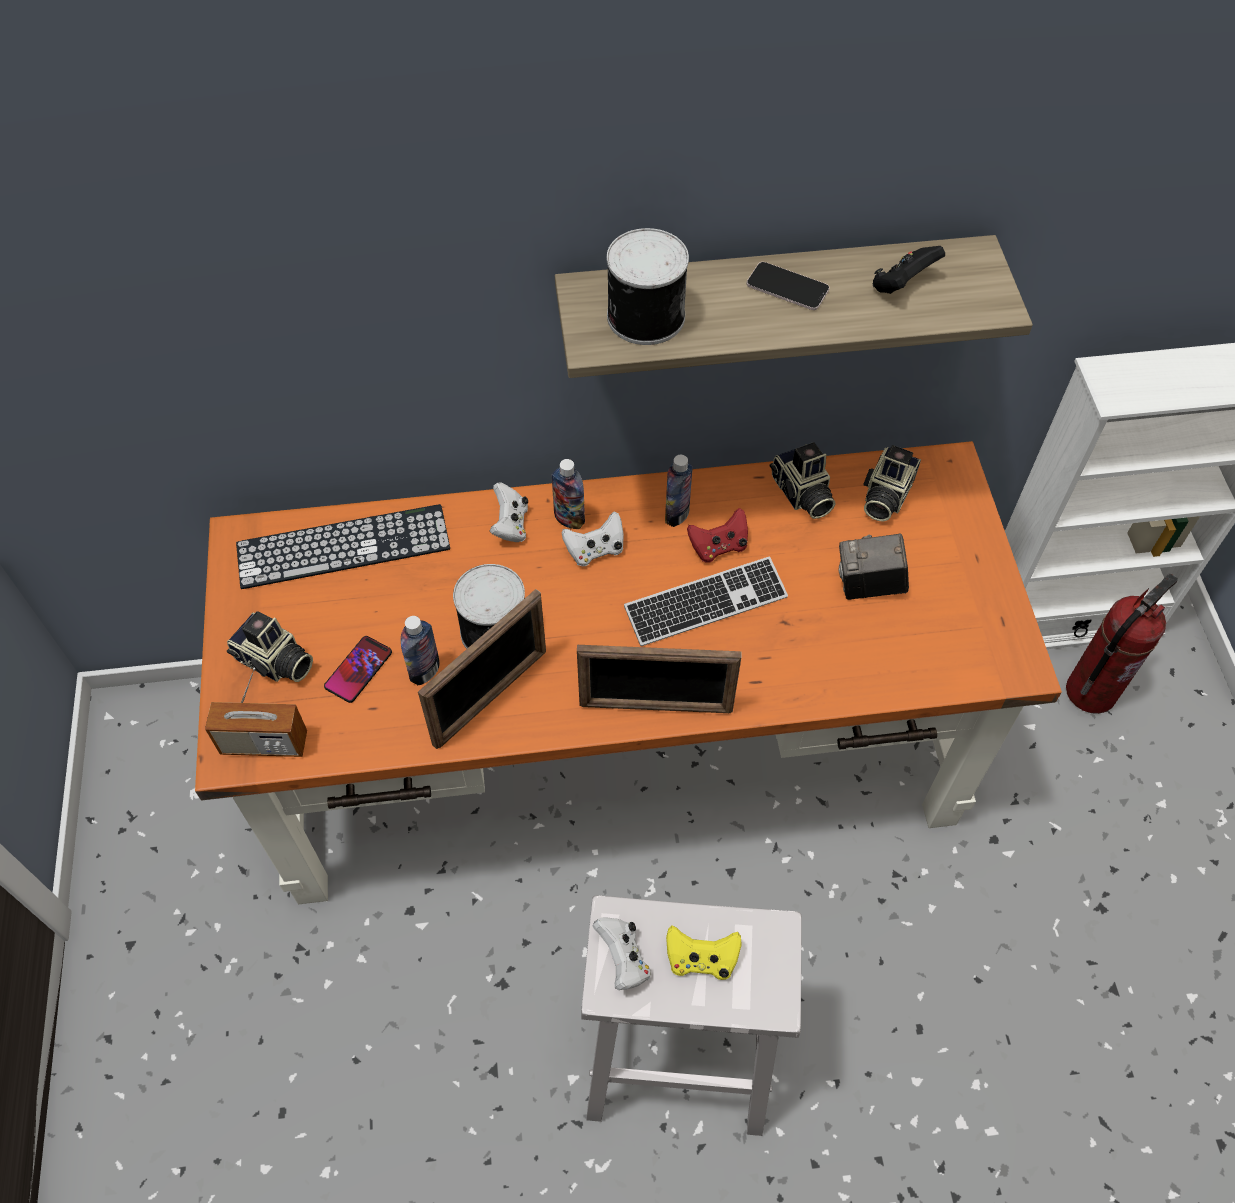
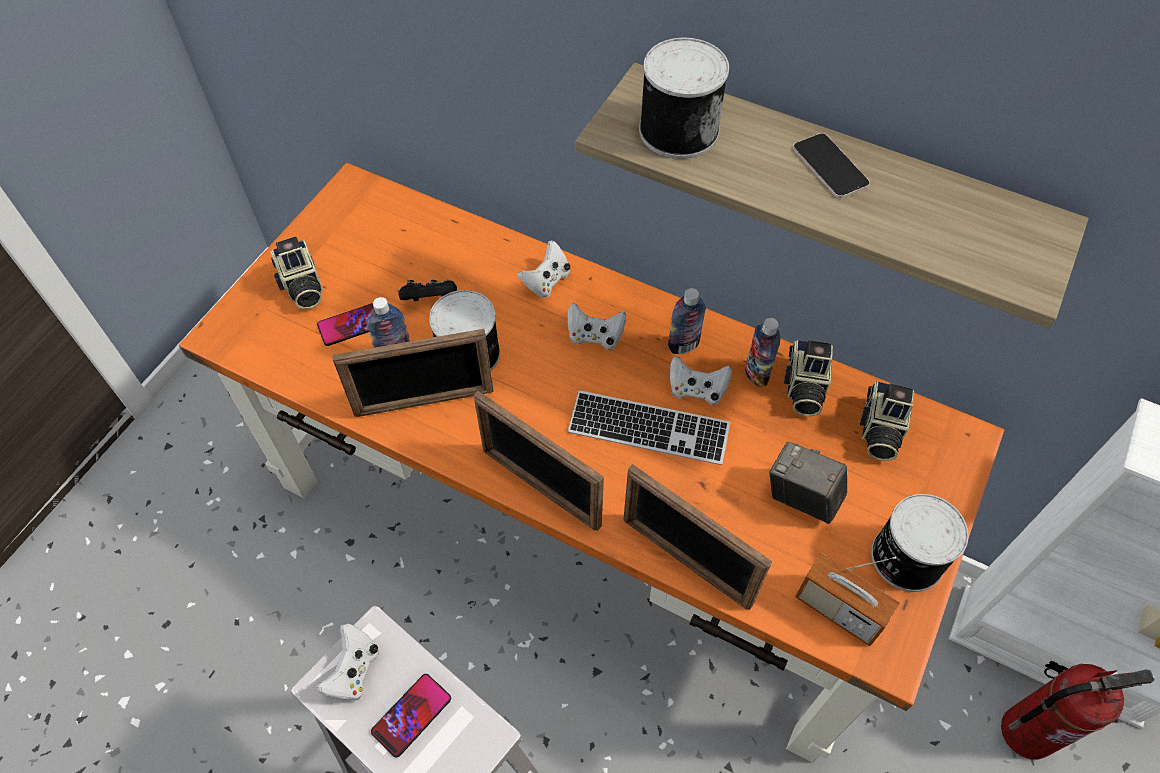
camera: 35 degrees right, 0 degrees up
(264, 743) = (247, 339): radio -> radio (838, 610)
(343, 546) = (415, 231): keyboard -> none
(569, 519) = (594, 301): bottle -> bottle (756, 374)
(701, 959) = (411, 715): yellow game controller -> phone
(718, 546) = (697, 390): red game controller -> white game controller
(821, 692) = (686, 561): none -> picture frame
(884, 496) = (879, 430): camera -> camera turned 45 degrees counterclockwise
(902, 285) = (945, 217): black game controller -> black game controller (430, 300)
(976, 585) = (905, 557): none -> can

